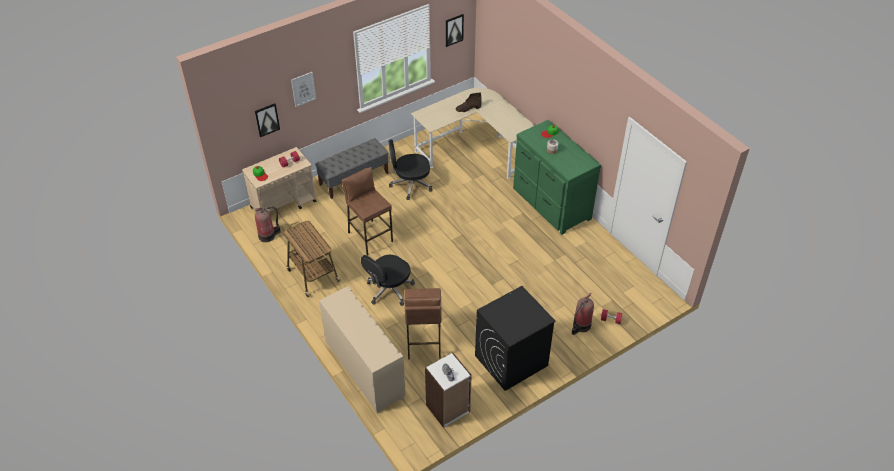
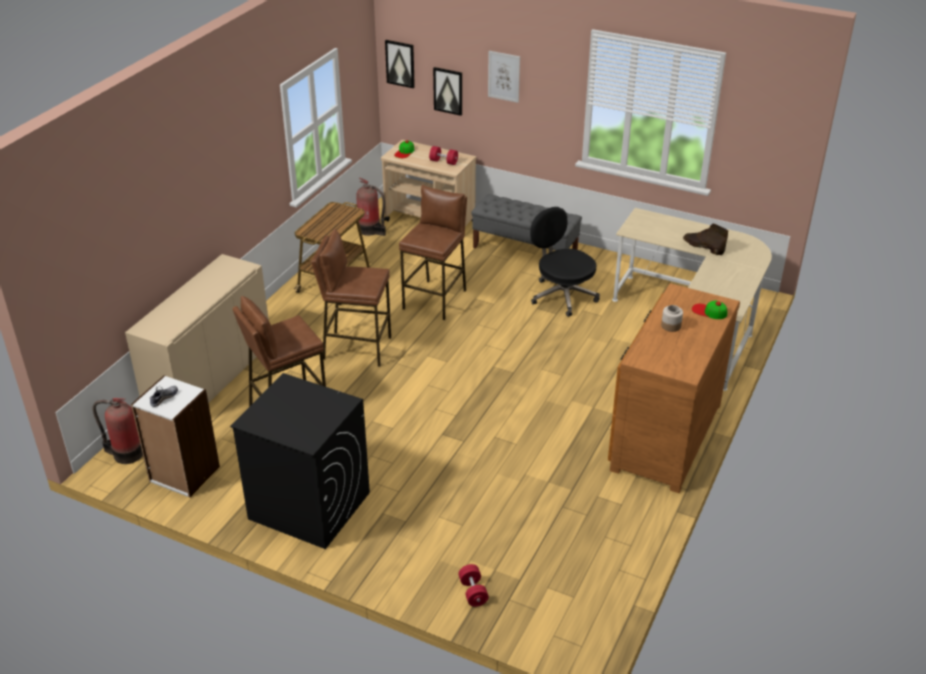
camera: 60 degrees right, 10 degrees down
(389, 290) = (356, 348): black office chair -> brown stool
(454, 30) = (764, 126): picture -> picture (400, 63)
(550, 204) = (663, 436): green dresser -> brown dresser
(580, 326) = (432, 559): fire extinguisher -> fire extinguisher (126, 453)

